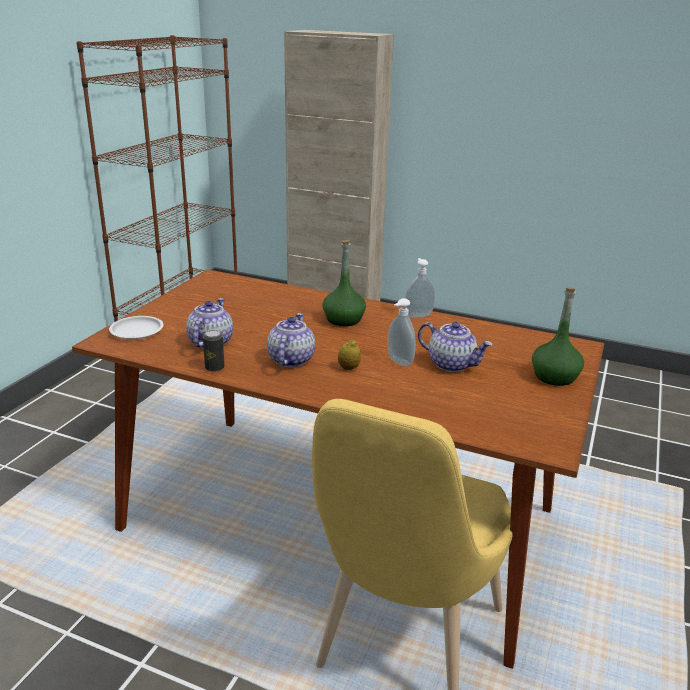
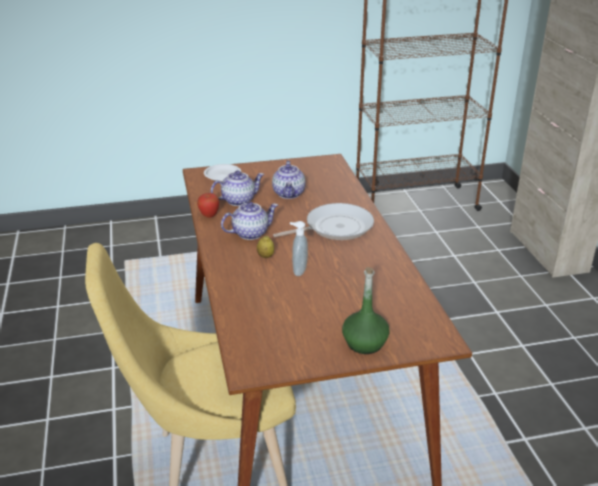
camera: 55 degrees right, 5 degrees up
(214, 368) = (209, 215): can -> apple
(343, 320) = (335, 227): green bottle -> frying pan
(418, 315) = (388, 251): soap dispenser -> none
(452, 364) = (324, 292): teapot -> teapot (289, 194)

